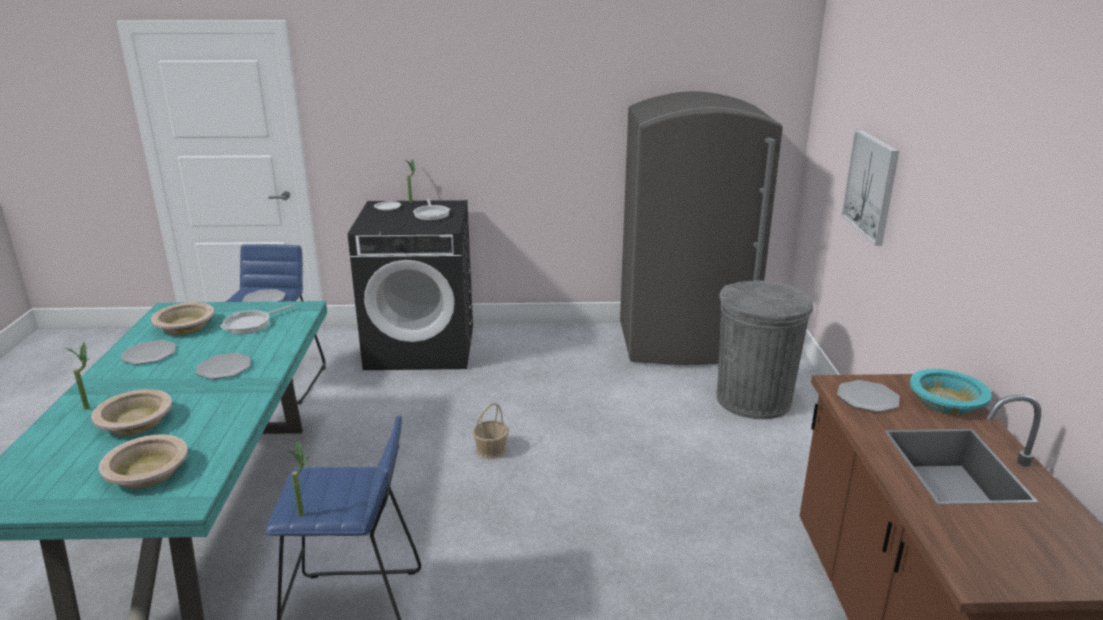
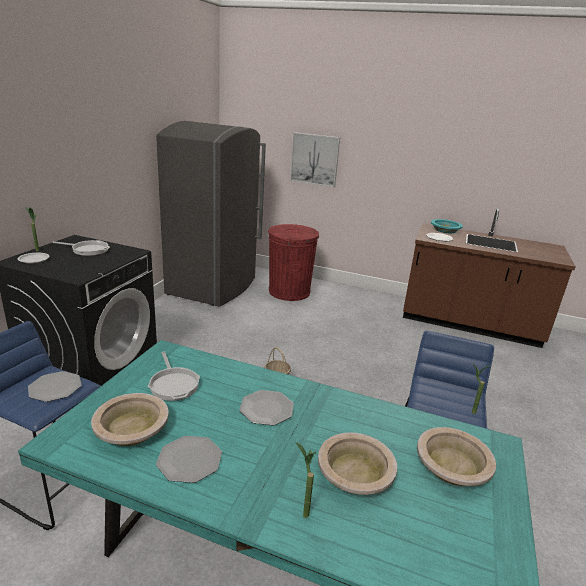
camera: 70 degrees left, 0 degrees up
(754, 399) = (289, 291): grey trash can -> red trash can

